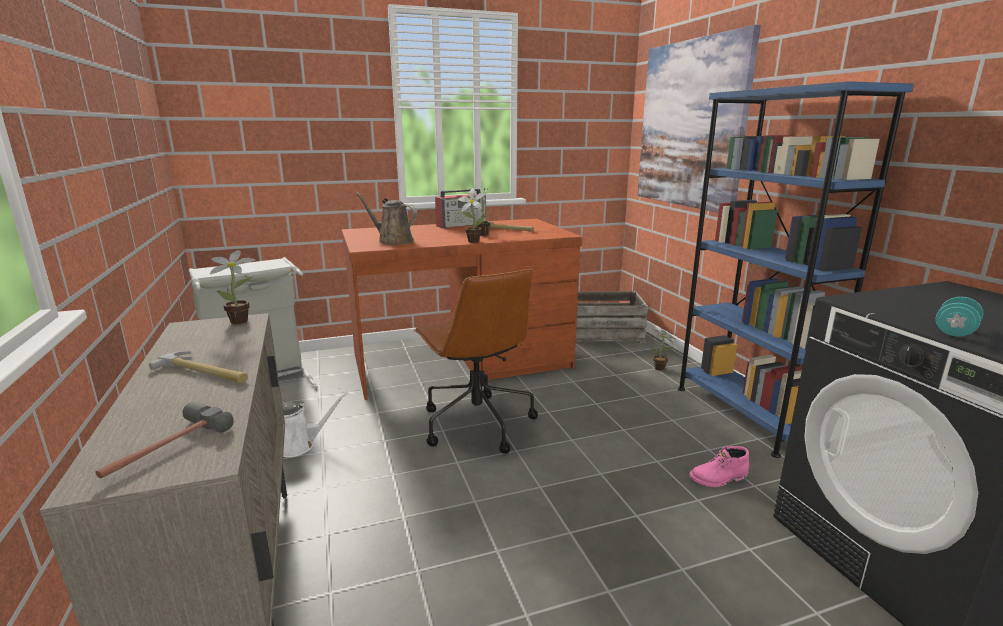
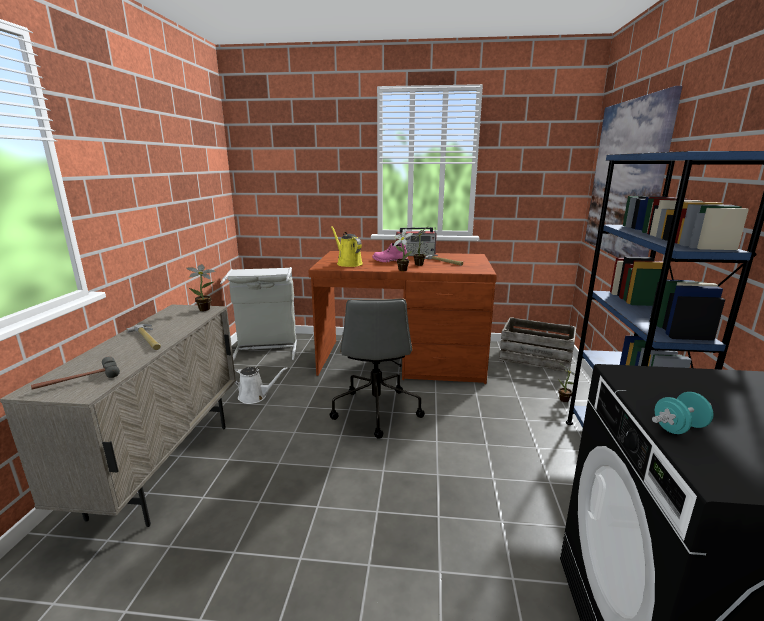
camera: 25 degrees right, 0 degrees up
(393, 241) = (348, 263): brown watering can -> yellow watering can
(476, 423) = (376, 410): brown office chair -> grey office chair
(719, 479) = (536, 510): pink boot -> pink boot (389, 261)

